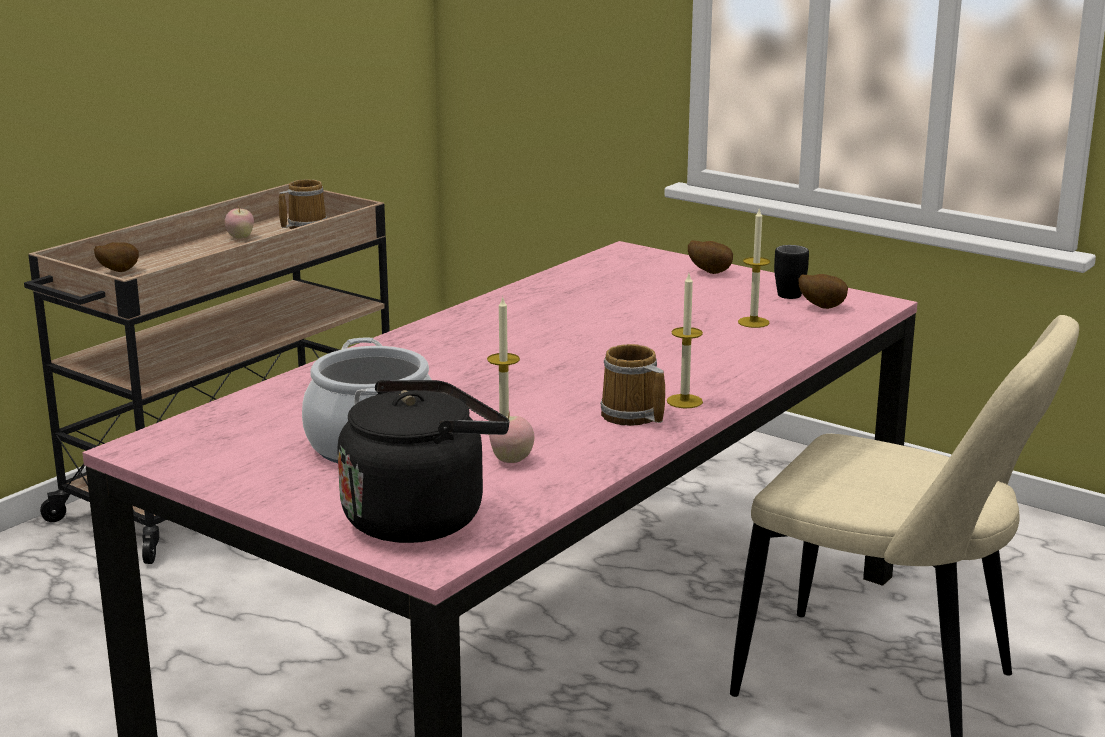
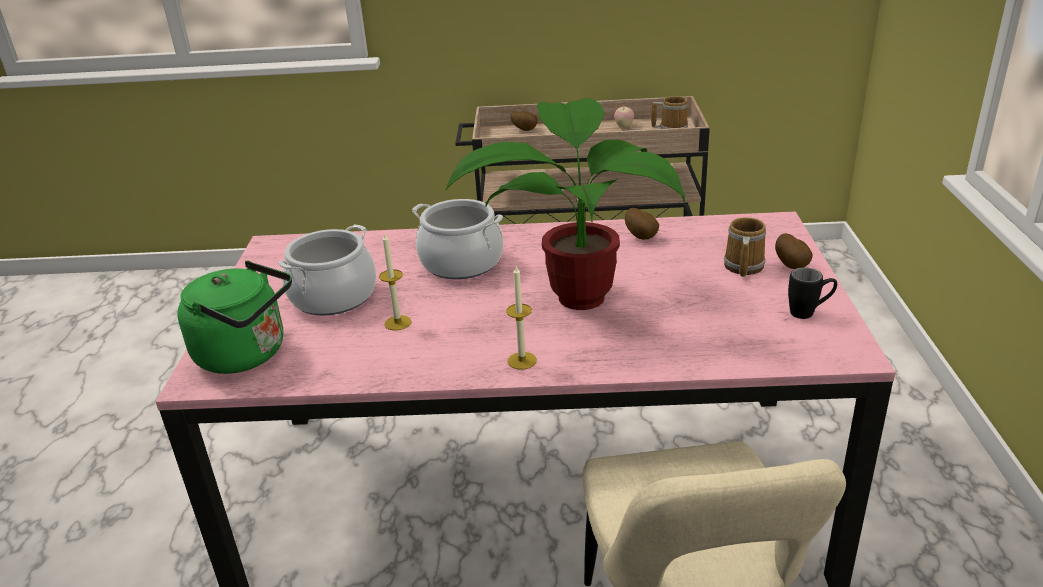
camera: 55 degrees right, 10 degrees up
(421, 517) = (247, 354): black kettle -> green kettle
(431, 372) = (461, 263): none -> cooking pot
(511, 461) = (354, 345): apple -> none
(602, 348) = (577, 293): none -> potted plant
(631, 416) = (470, 353): mug -> mug (742, 267)
(753, 322) = (716, 323): candle -> none
(821, 307) = (799, 336): potato -> potato (642, 236)

